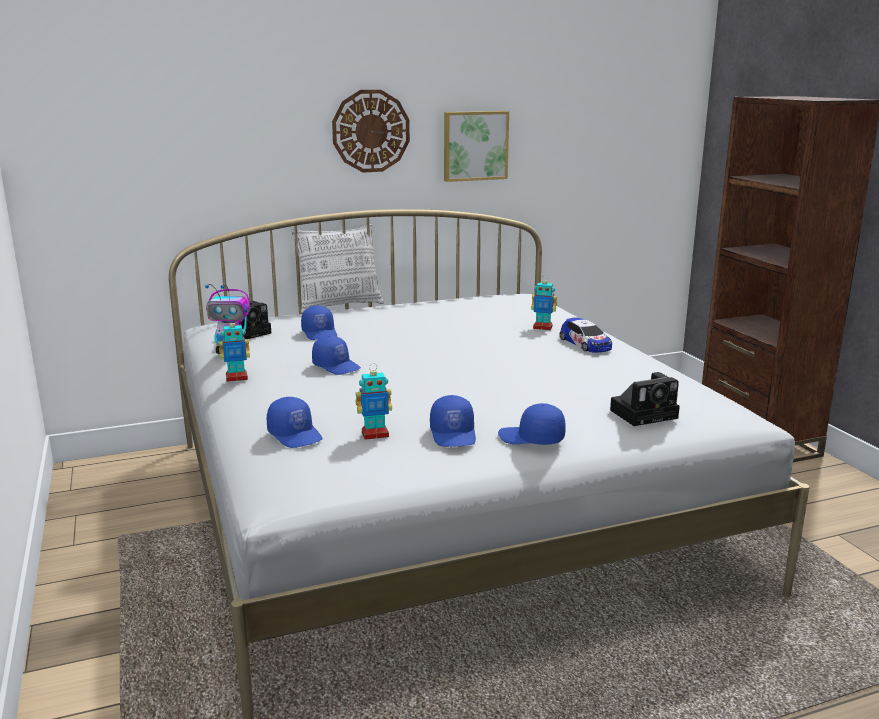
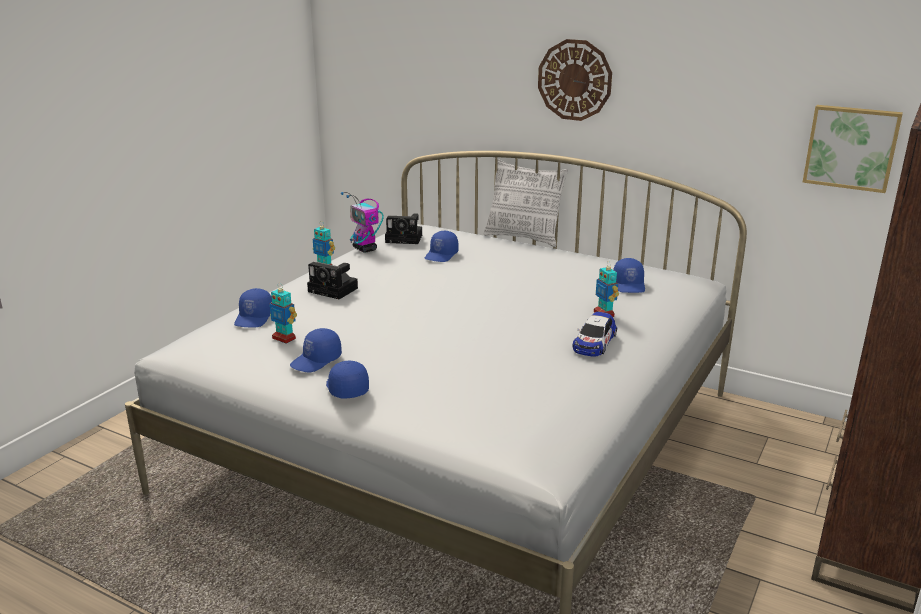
camera: 50 degrees right, 5 degrees up
(337, 366) = (386, 284): blue cap -> blue cap (629, 285)
(474, 145) = (682, 108): picture -> picture (851, 147)
(645, 413) = (461, 415): camera -> camera (335, 290)

